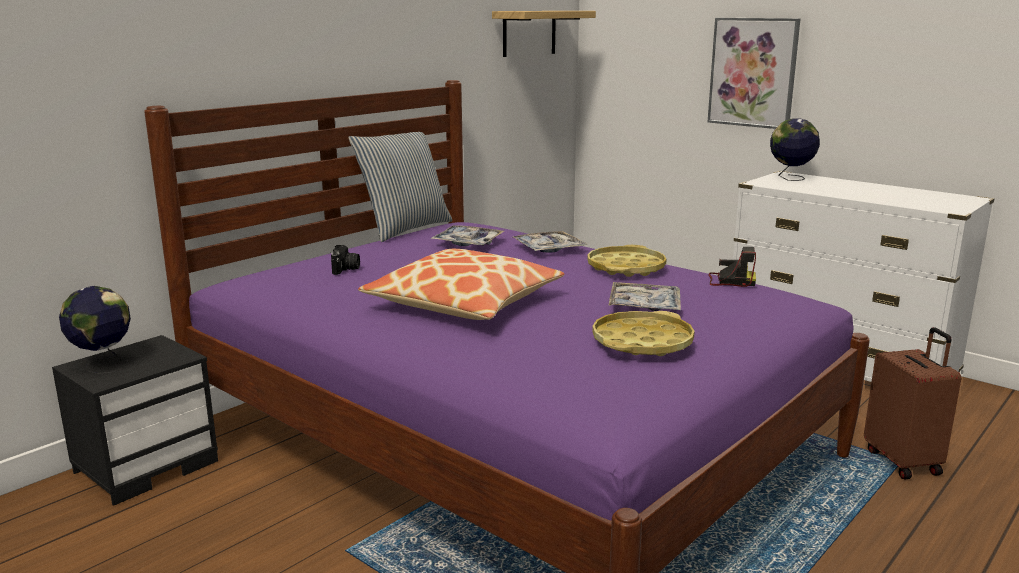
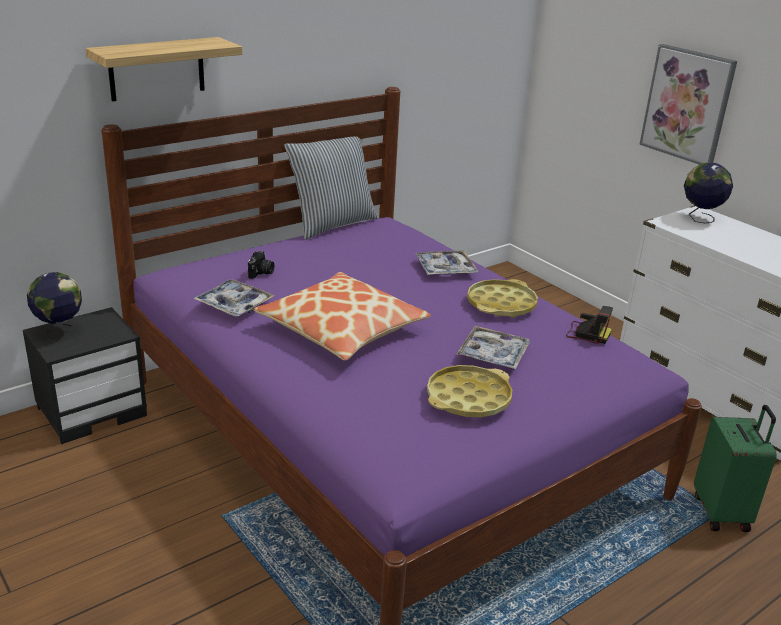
camera: 10 degrees right, 10 degrees up
(467, 243) = (377, 252): tray -> tray (234, 304)
(529, 33) = (480, 35): shelf -> shelf (157, 69)
(903, 461) = (722, 512): brown suitcase -> green suitcase

